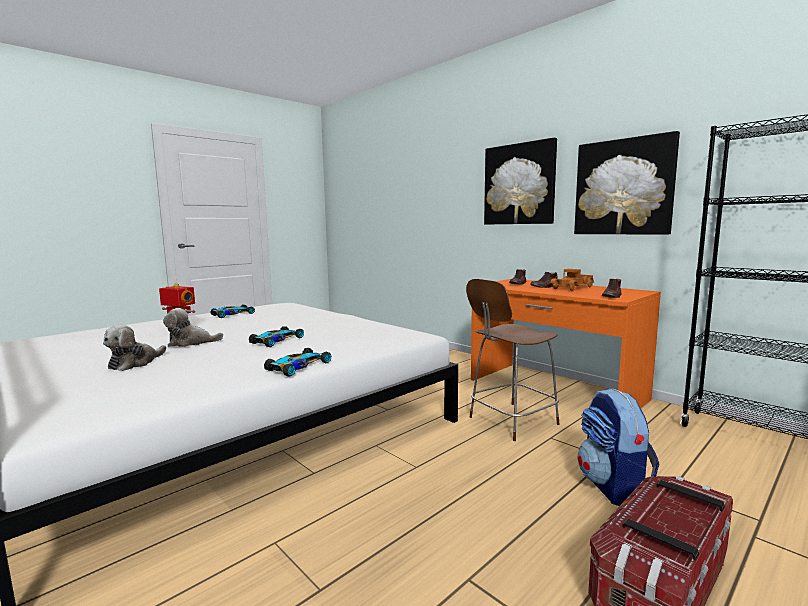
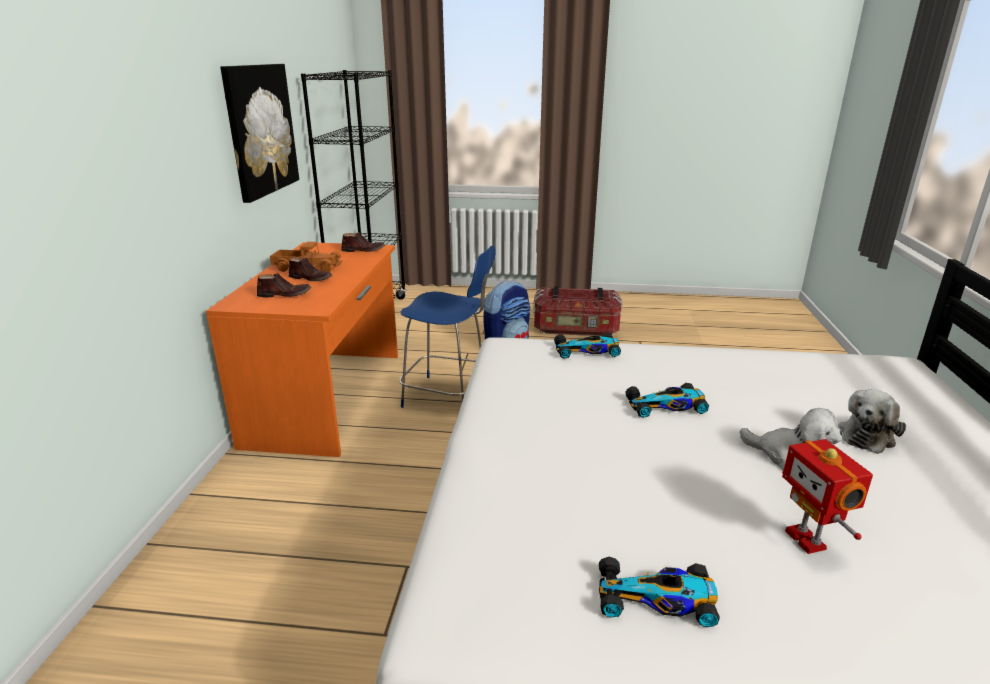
camera: 130 degrees left, 15 degrees up
(135, 363) = (867, 435): plush toy -> plush toy turned 150 degrees clockwise
(297, 367) = (688, 351): toy car -> toy car (588, 350)
(510, 421) = (448, 397): brown chair -> blue chair
(519, 184) = (166, 132): picture -> none

